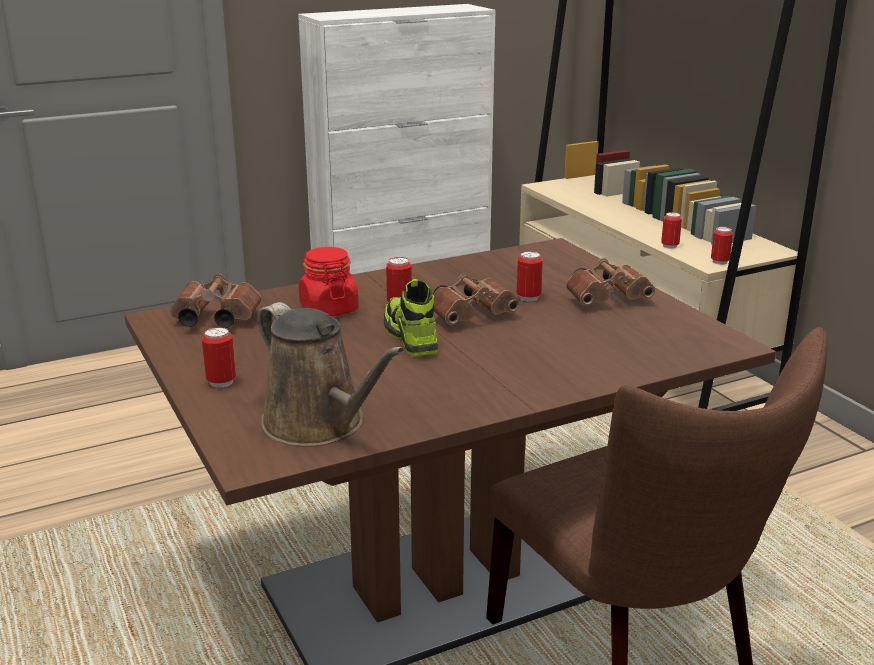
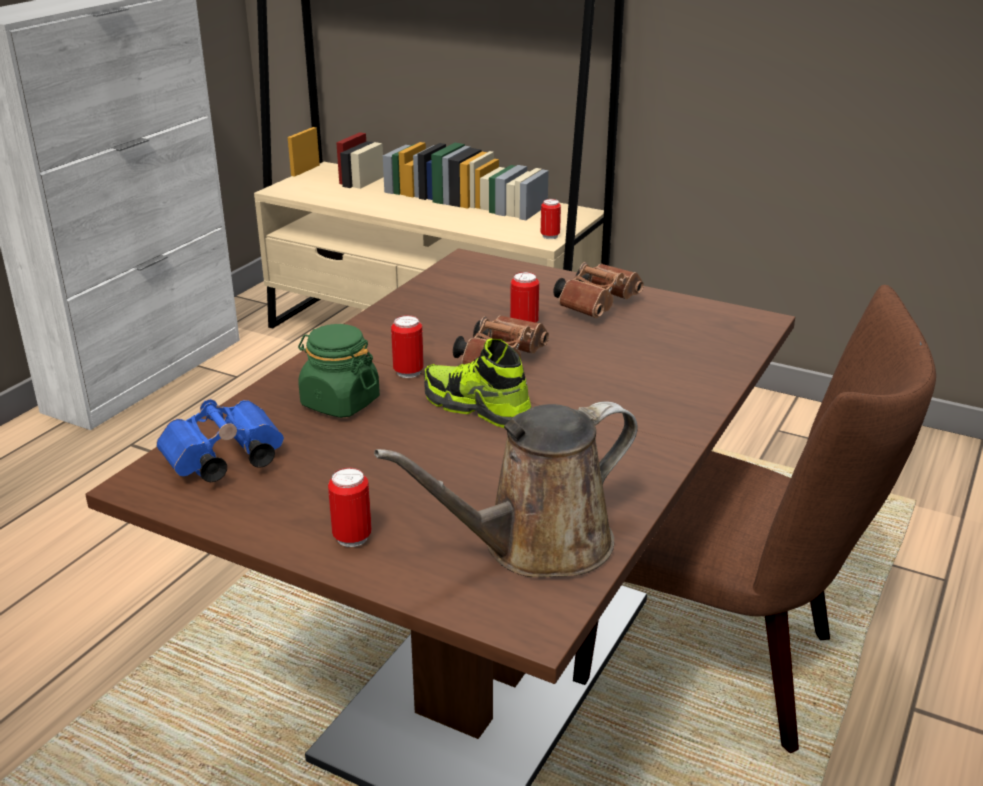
camera: 35 degrees left, 5 degrees up
(213, 320) = (222, 462): brown binoculars -> blue binoculars
(319, 425) = (536, 545): brown watering can -> brown watering can turned 135 degrees clockwise
(328, 309) = (340, 402): red jar -> green jar
(670, 246) = (487, 230): can -> none

